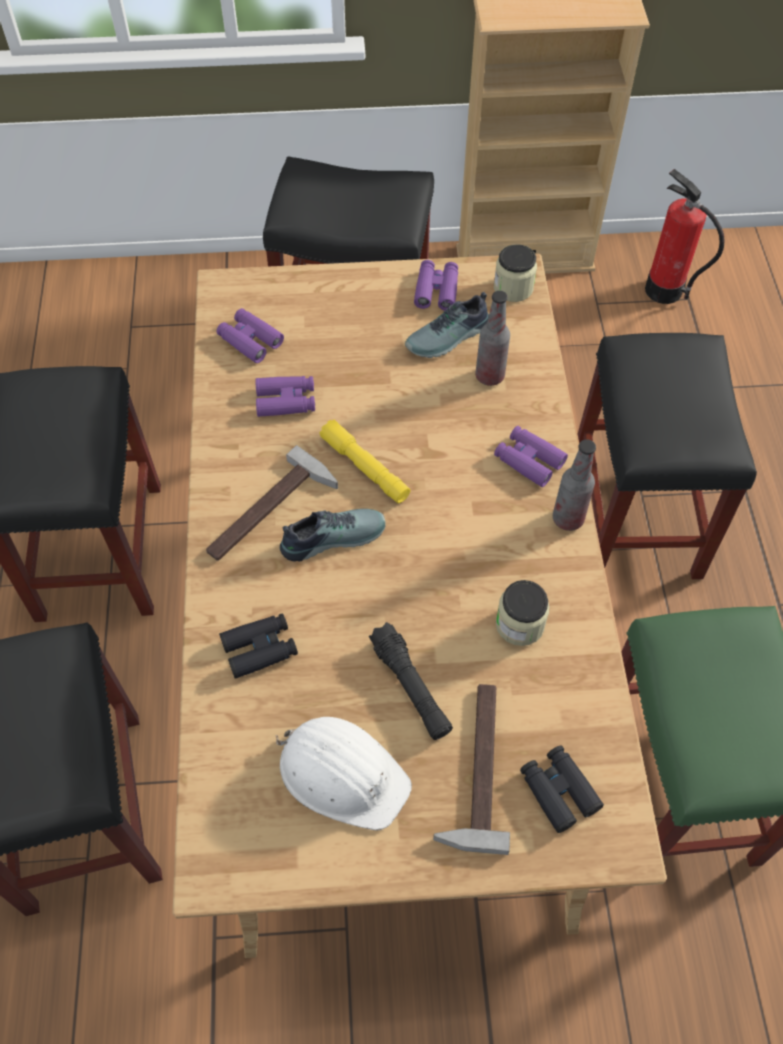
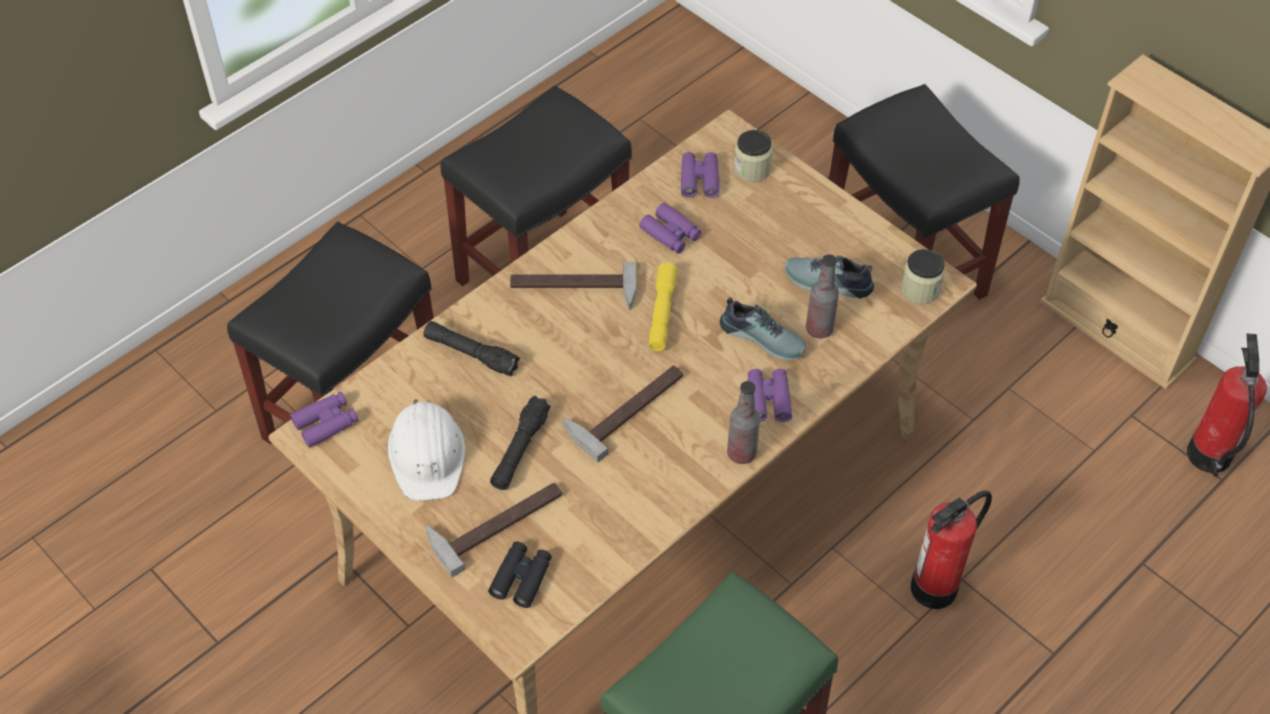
camera: 50 degrees right, 5 degrees down
(260, 649) = (471, 354): black binoculars -> black flashlight
(332, 536) = (590, 332): shoe -> shoe (763, 336)
(436, 290) = (864, 247): purple binoculars -> purple binoculars (326, 423)
(441, 567) = (626, 406): none -> hammer
(519, 624) = (625, 479): jar -> jar (752, 169)
(635, 517) = (934, 588): black stool -> fire extinguisher

